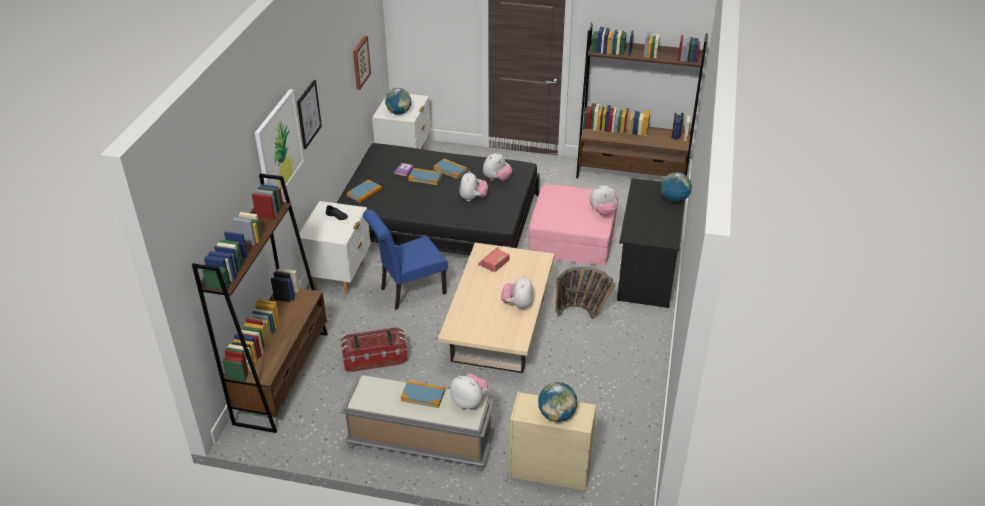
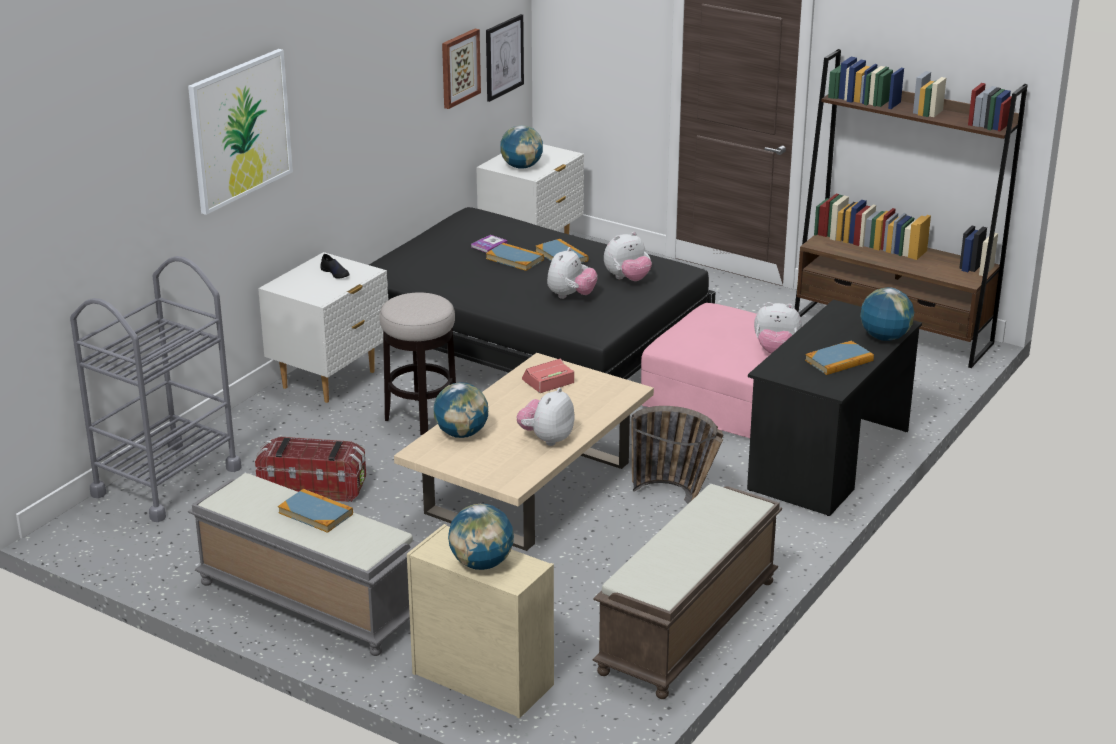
camera: 20 degrees right, 10 degrees down
(282, 376) = (166, 481): brown bookcase -> grey cart
(308, 114) = (318, 104): picture -> picture (504, 57)
(364, 192) = (410, 263): book -> book (839, 361)
(409, 292) = (421, 416): blue chair -> stool
(467, 312) = (461, 433): none -> globe
(469, 401) = (378, 535): plush toy -> none
(639, 402) = (689, 627): none -> brown bench

